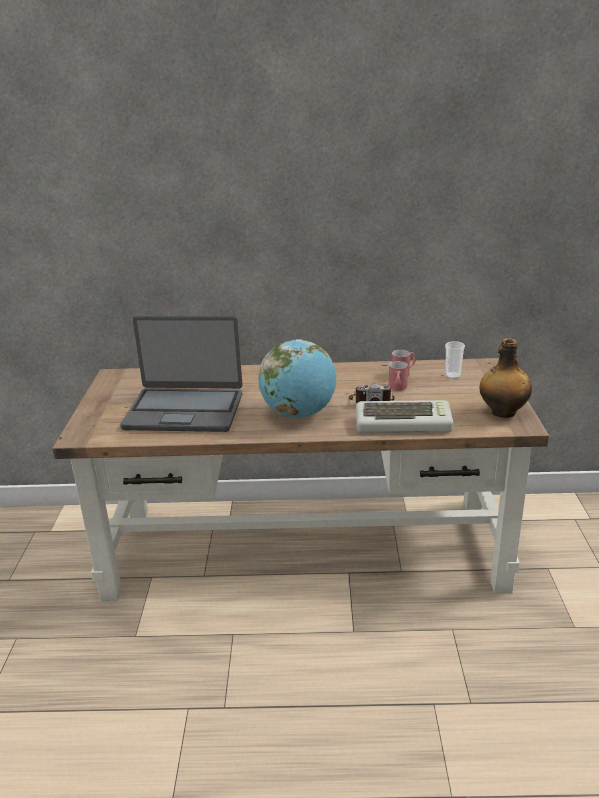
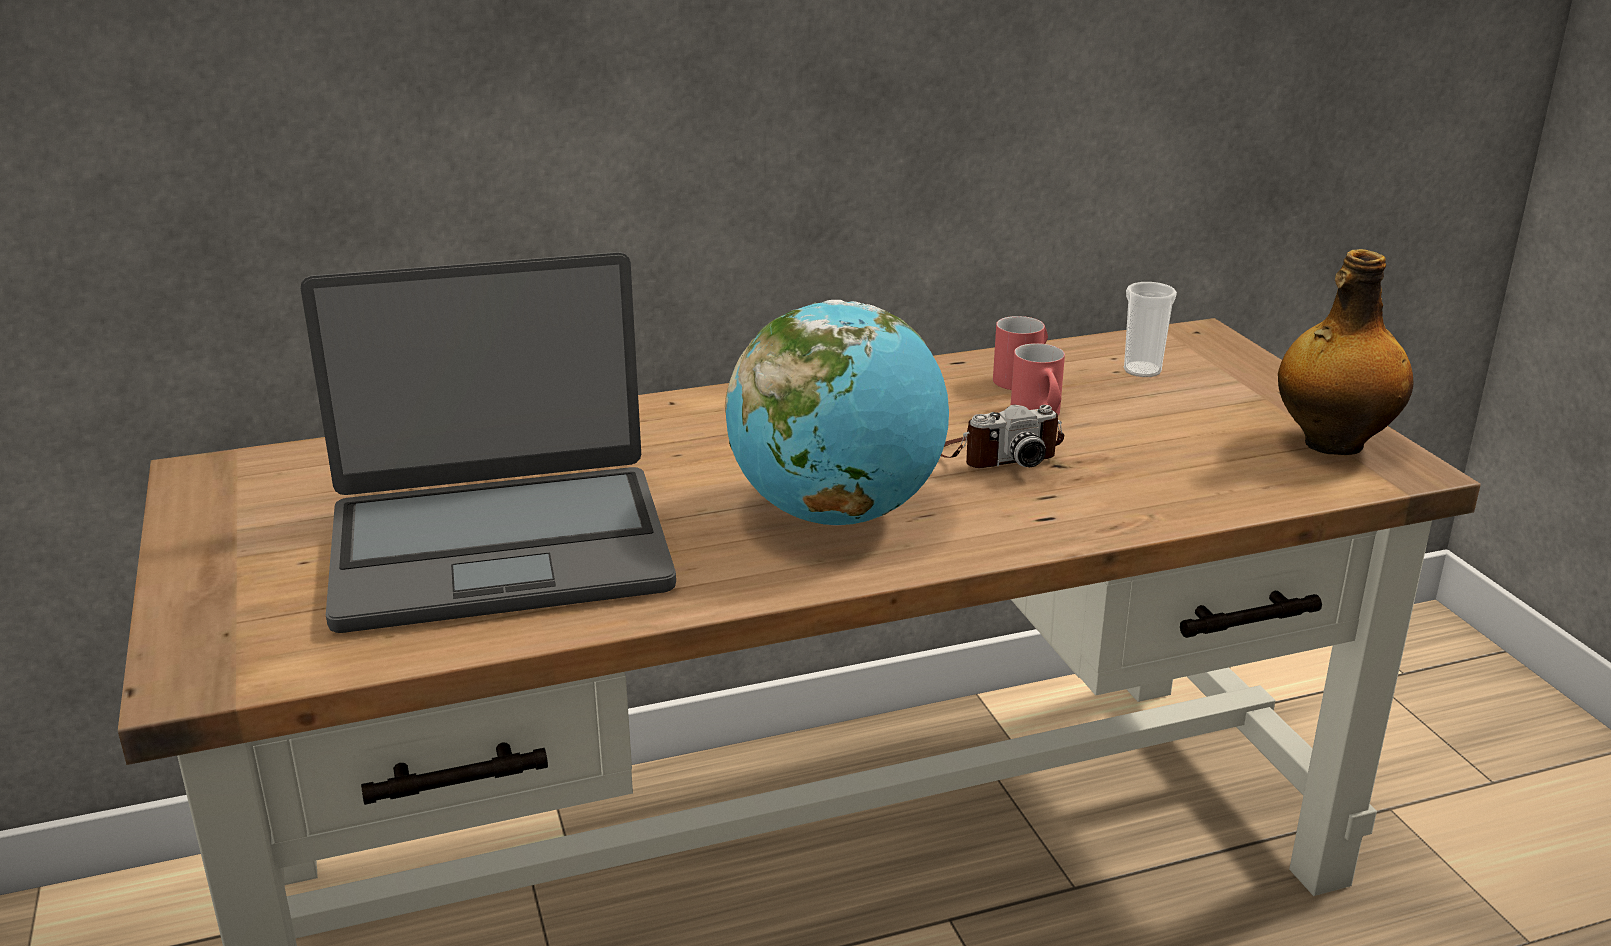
camera: 20 degrees left, 0 degrees up
(404, 423) = (1127, 502): keyboard -> none

